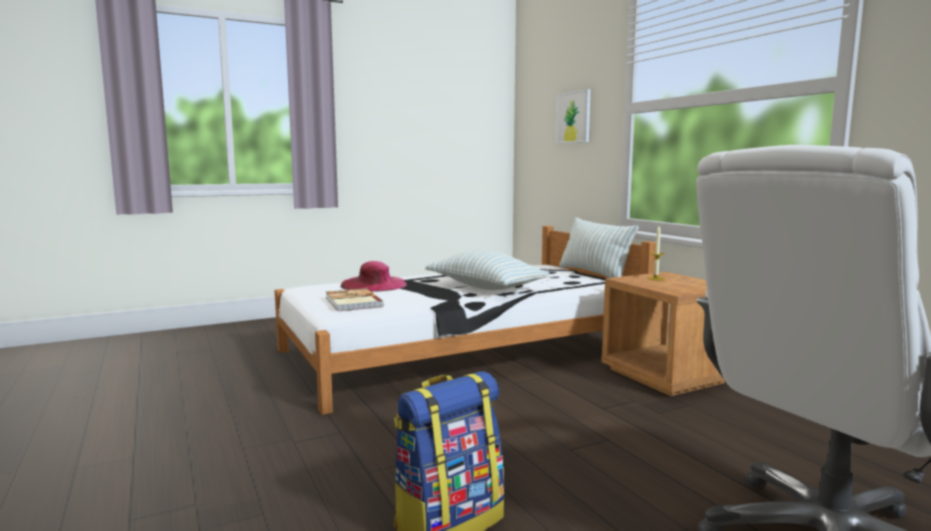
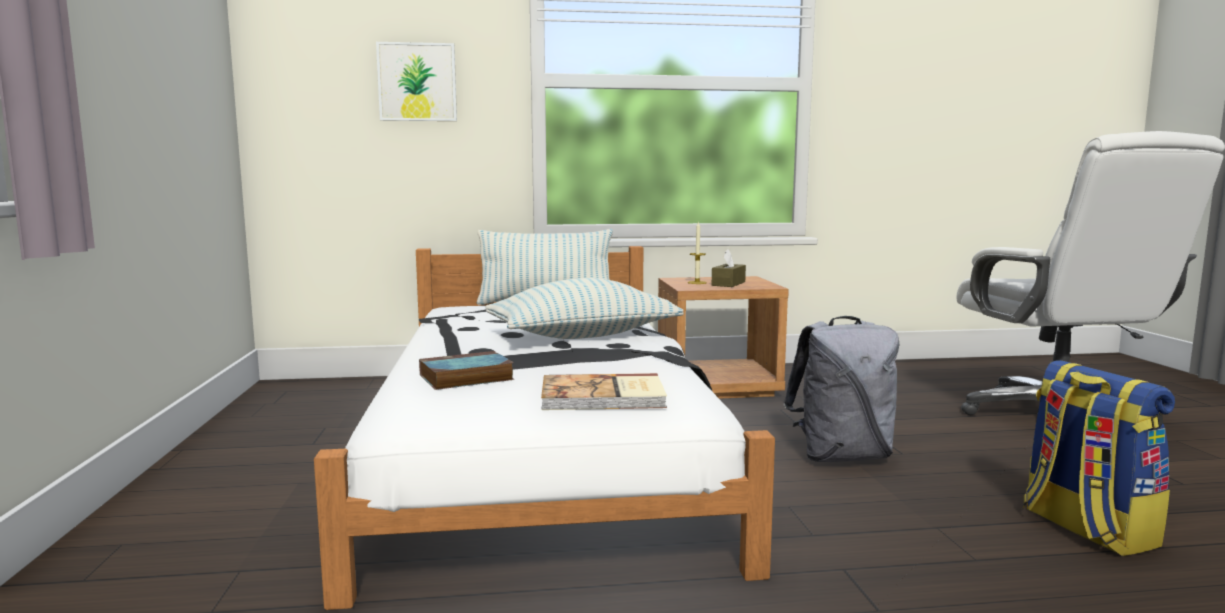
camera: 70 degrees left, 0 degrees up
(374, 284) = (464, 378): pink hat -> book
(536, 426) = (841, 456): none -> grey backpack
(667, 284) = (728, 284): none -> brown tissue box

